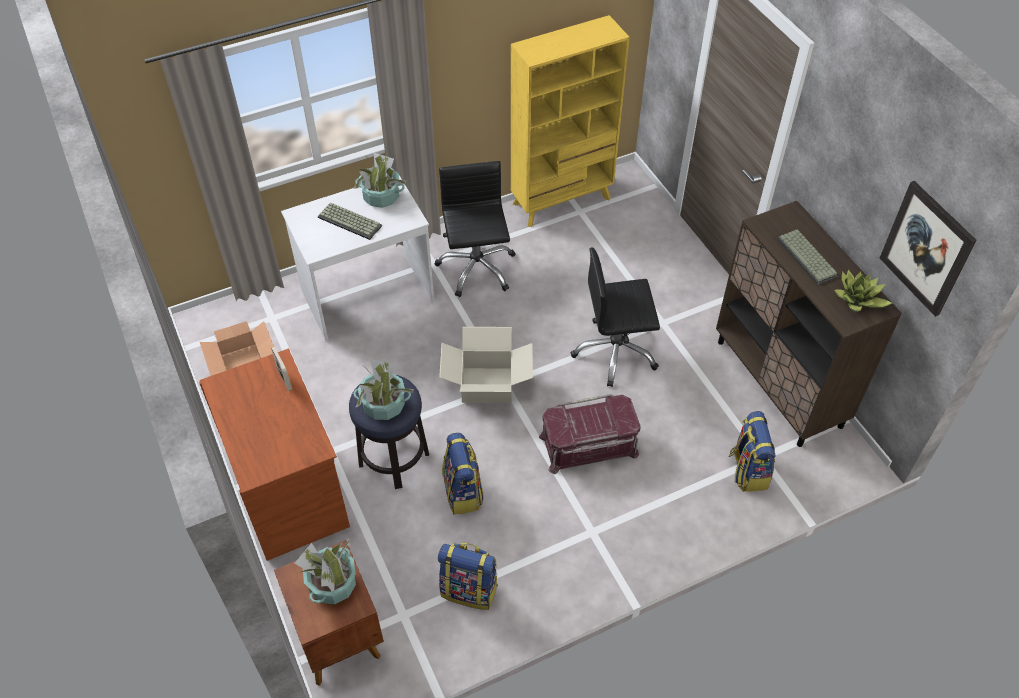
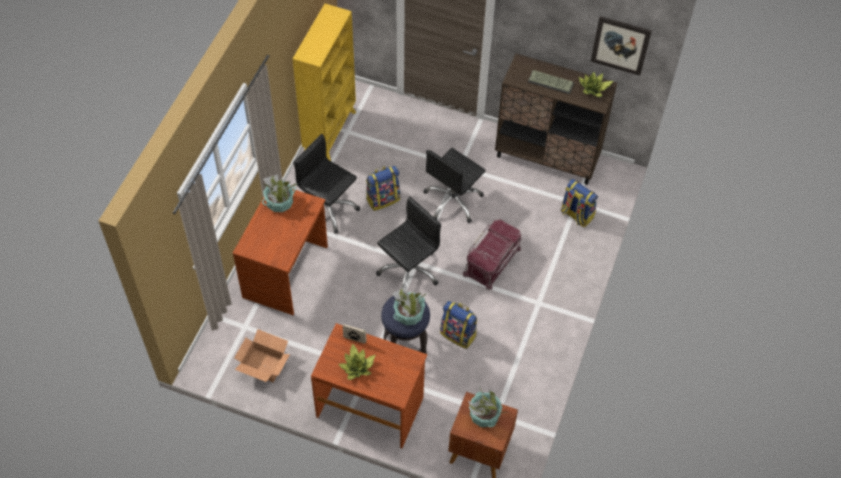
camera: 45 degrees left, 5 degrees up
(252, 409) = (357, 367): none -> potted plant
(351, 221) = (281, 229): keyboard -> none
(368, 297) = (286, 272): white desk -> brown desk
(470, 589) = (513, 377): backpack -> backpack (383, 199)
(487, 386) = (408, 270): cardboard box -> black office chair

